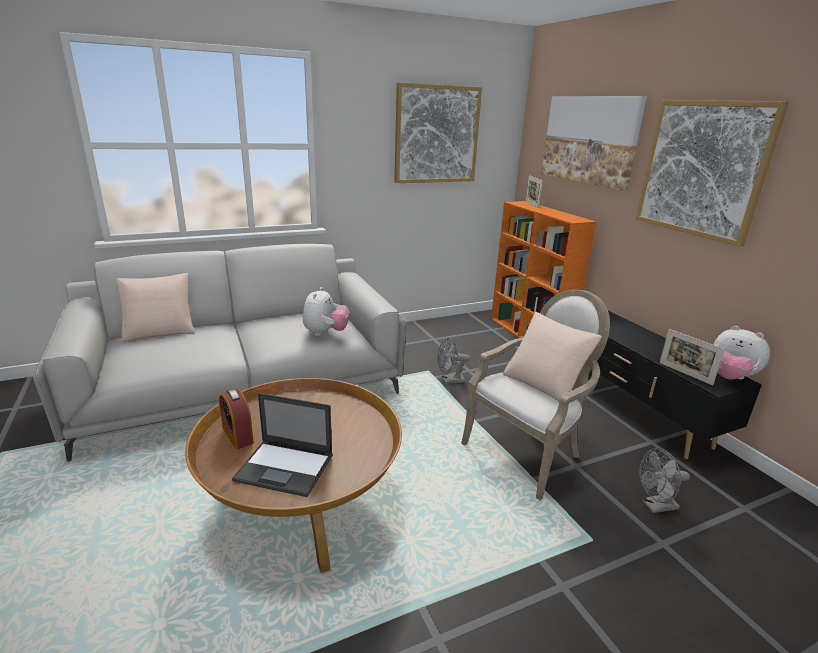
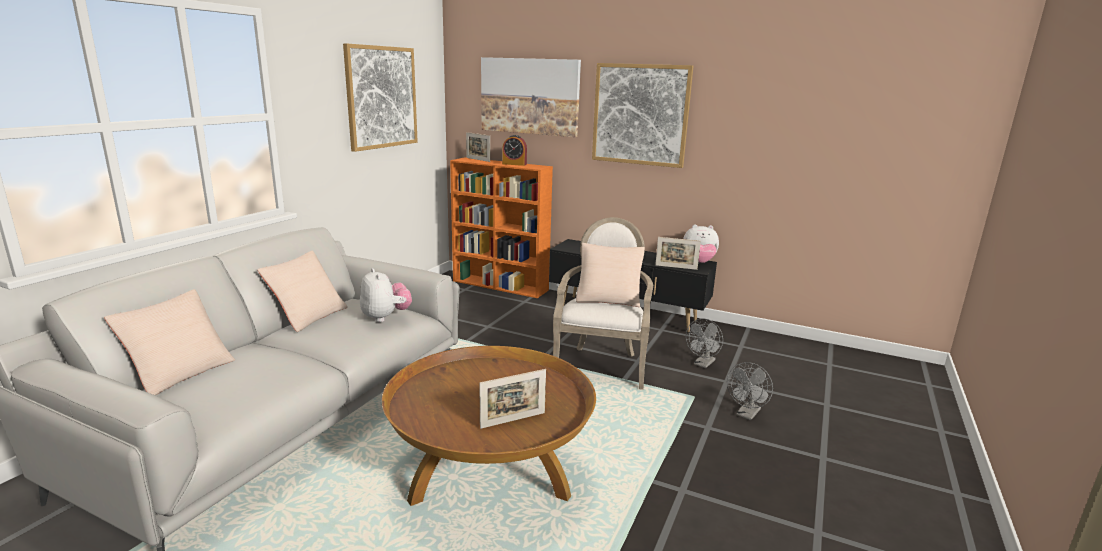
camera: 40 degrees left, 5 degrees down
(238, 435) = (433, 419): alarm clock -> alarm clock (514, 164)
(282, 314) = (308, 316): none -> beige pillow
(285, 468) = (513, 420): laptop -> picture frame
(449, 381) = (483, 339): grey fan -> grey fan (747, 414)

